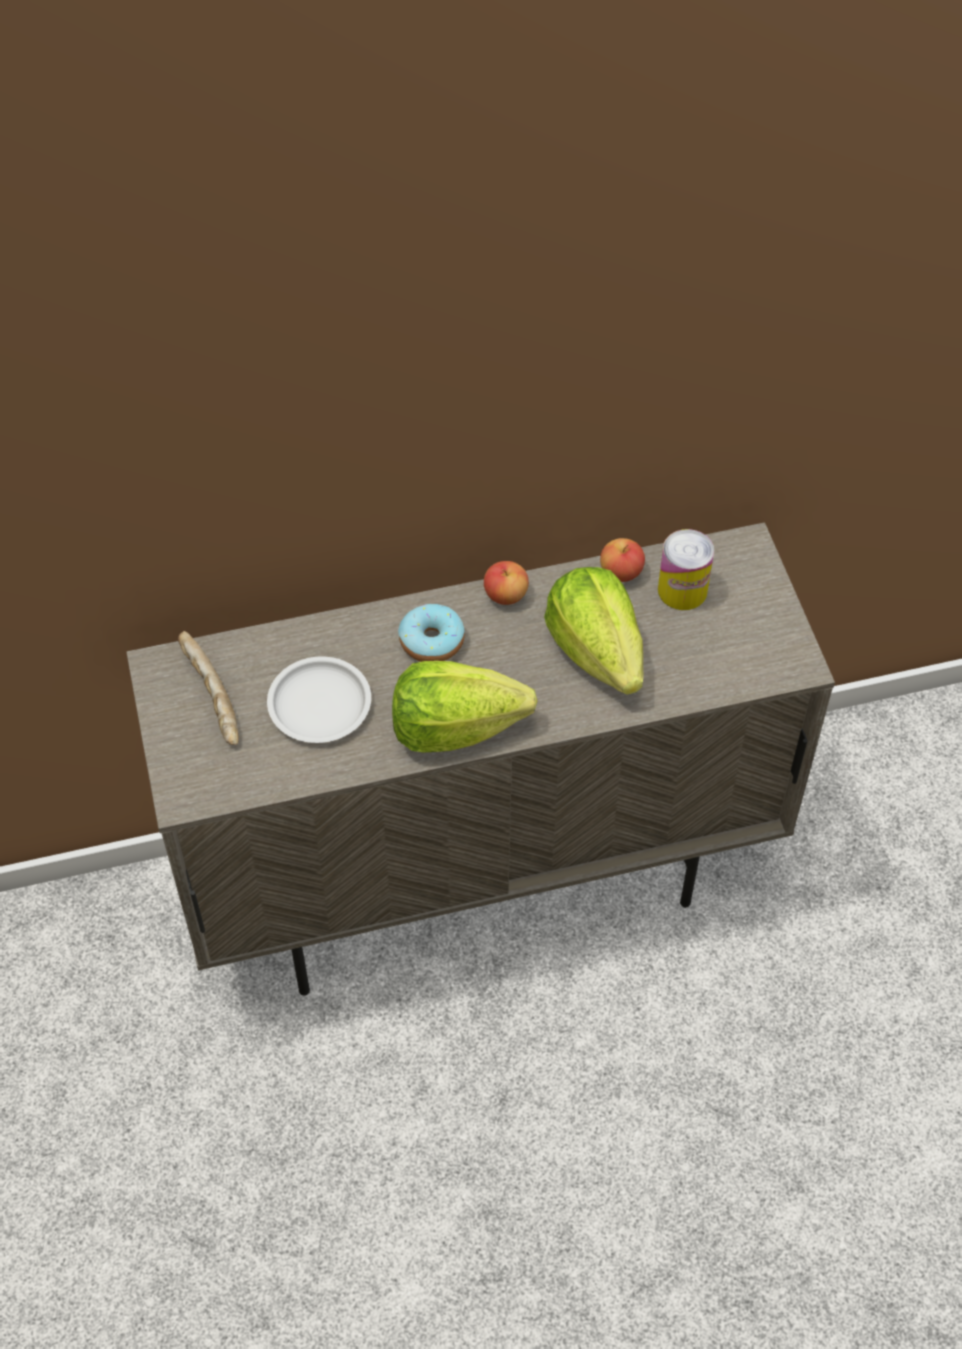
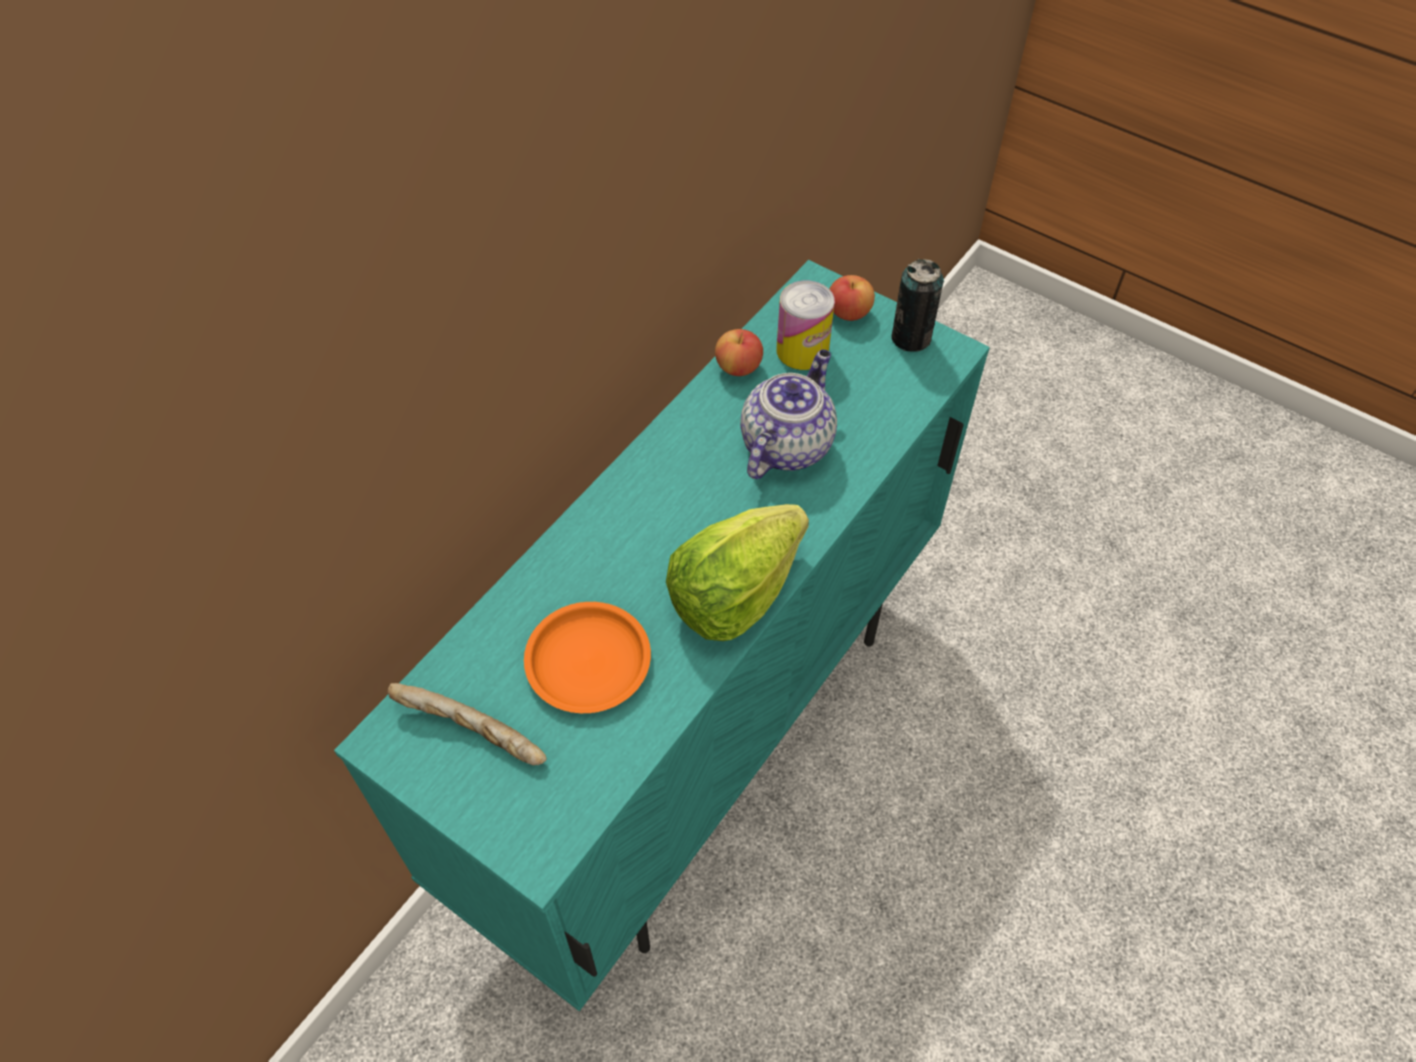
camera: 40 degrees left, 0 degrees up
(319, 705) = (589, 662): white plate -> orange plate
(431, 641) = (636, 531): donut -> none
(480, 880) = (702, 740): beige cabinet -> turquoise cabinet
(505, 595) = (661, 447): apple -> apple (849, 312)
(597, 651) = (786, 444): lettuce -> teapot
(778, 634) = (911, 337): none -> can

